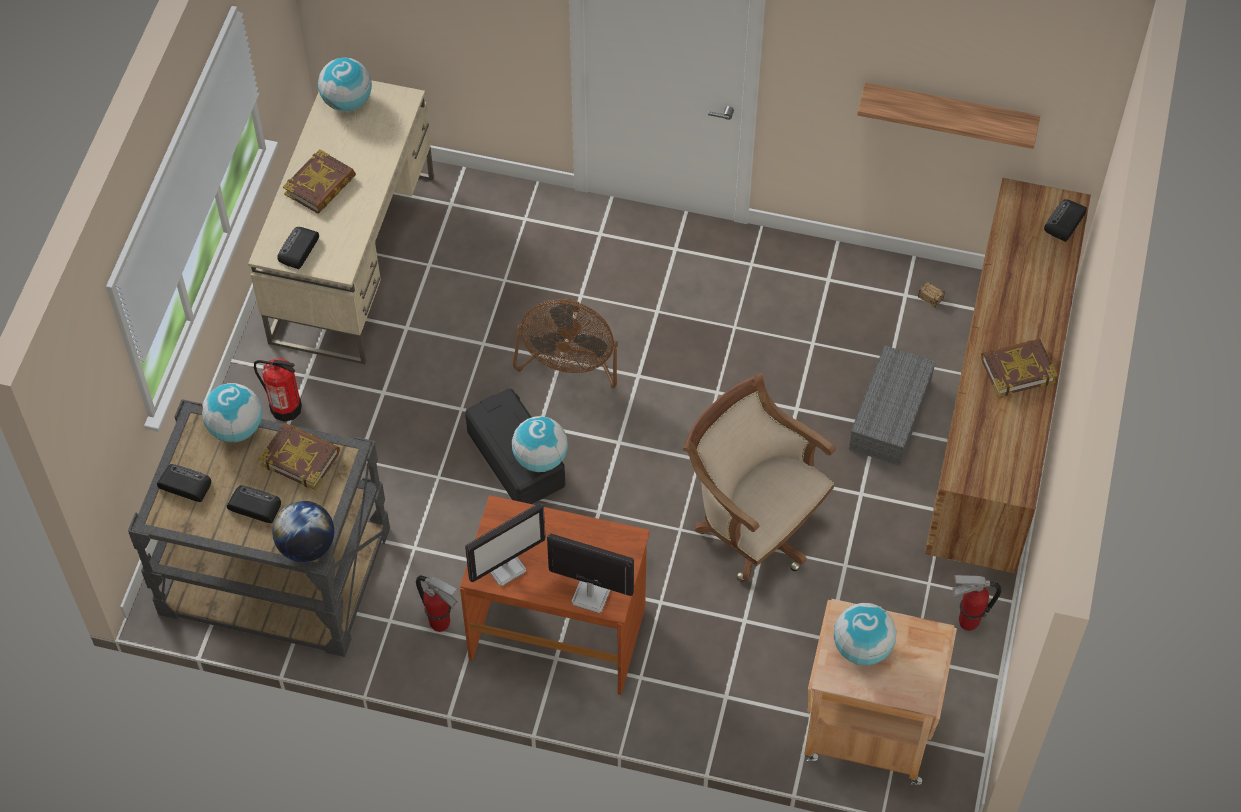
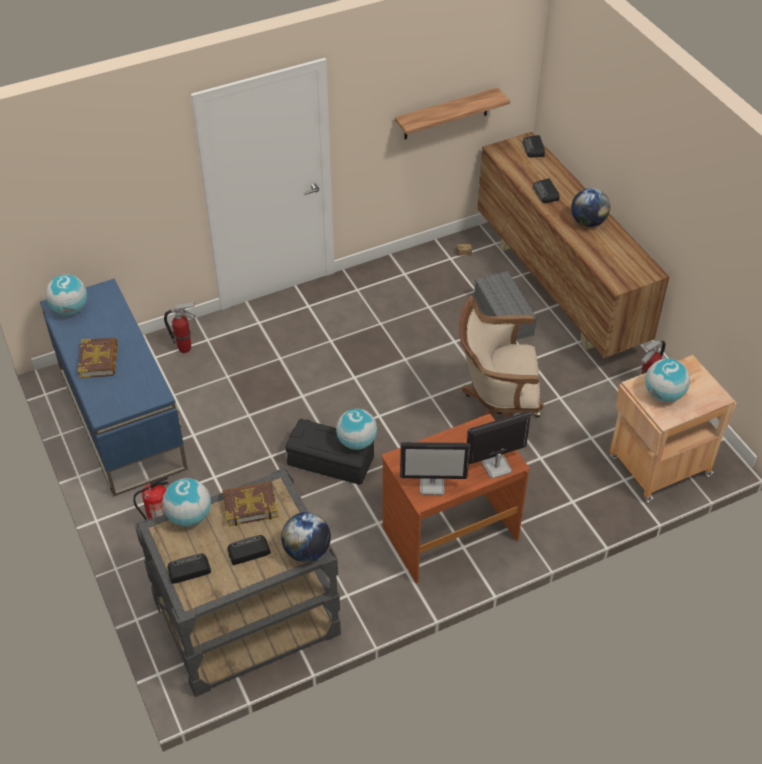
camera: 40 degrees left, 10 degrees down
(298, 250) = (120, 401): radio -> radio (546, 193)
(353, 258) = (122, 419): beige desk -> blue desk
(440, 624) = (379, 575): fire extinguisher -> fire extinguisher (185, 348)
(505, 566) = (432, 485): monitor -> monitor turned 75 degrees clockwise
(567, 361) = (306, 394): brown fan -> none
(1017, 369) = (588, 222): book -> globe

